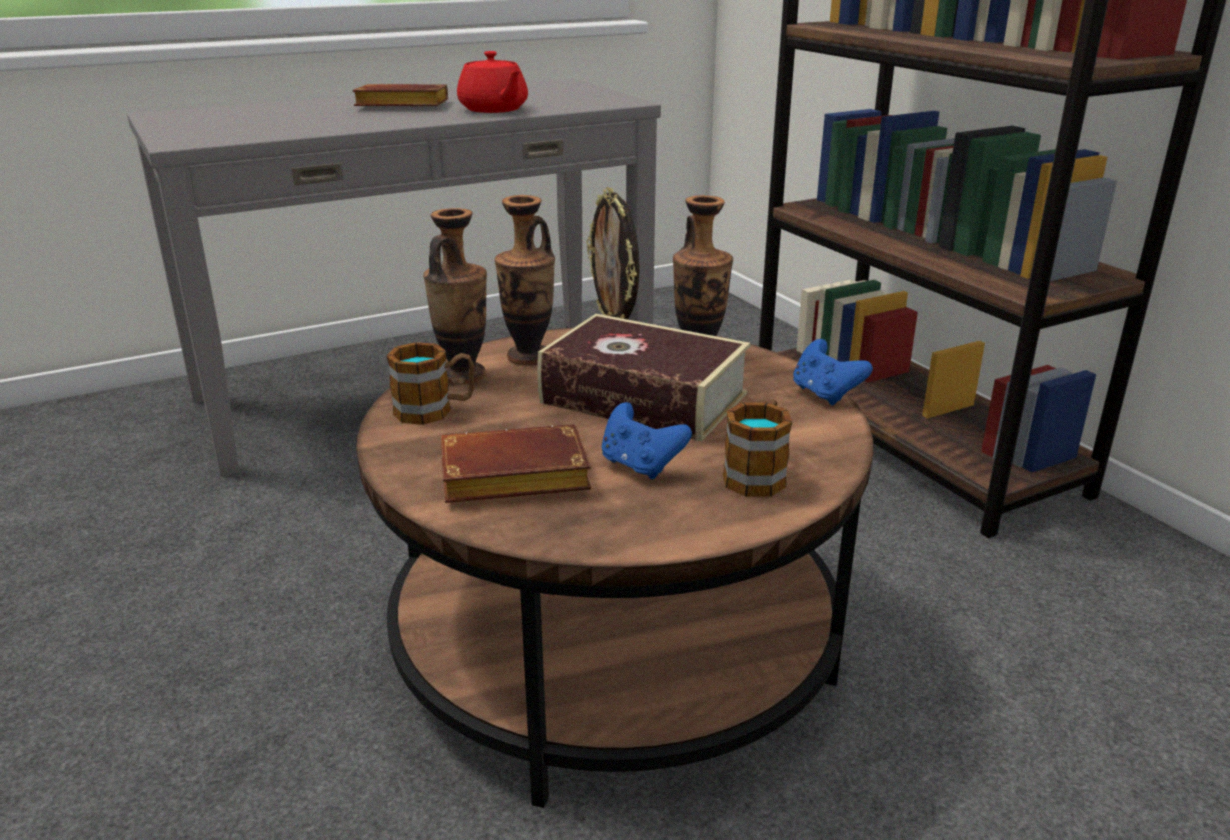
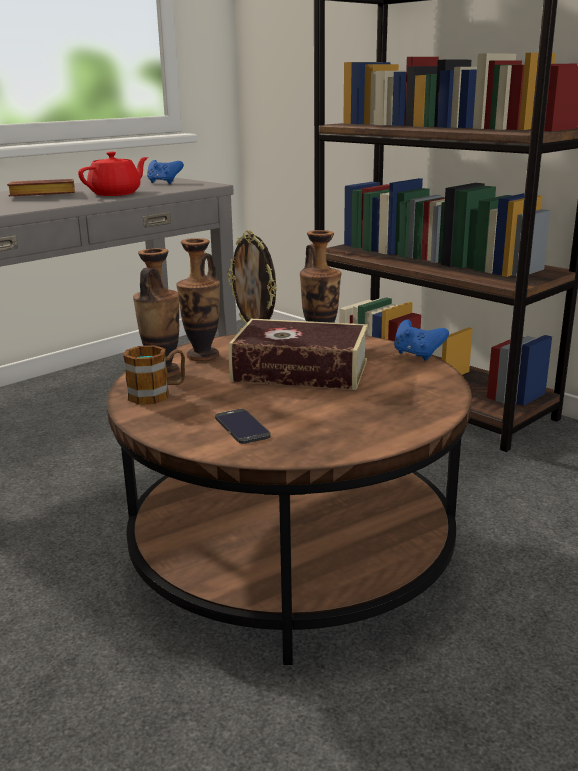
camera: 15 degrees left, 5 degrees down
(493, 110) = (116, 194): red teapot -> red teapot turned 90 degrees counterclockwise
(510, 479) = (242, 427): brown book -> phone
(640, 465) = (326, 408): blue game controller -> blue game controller (164, 182)
(758, 473) = (405, 402): mug -> none

